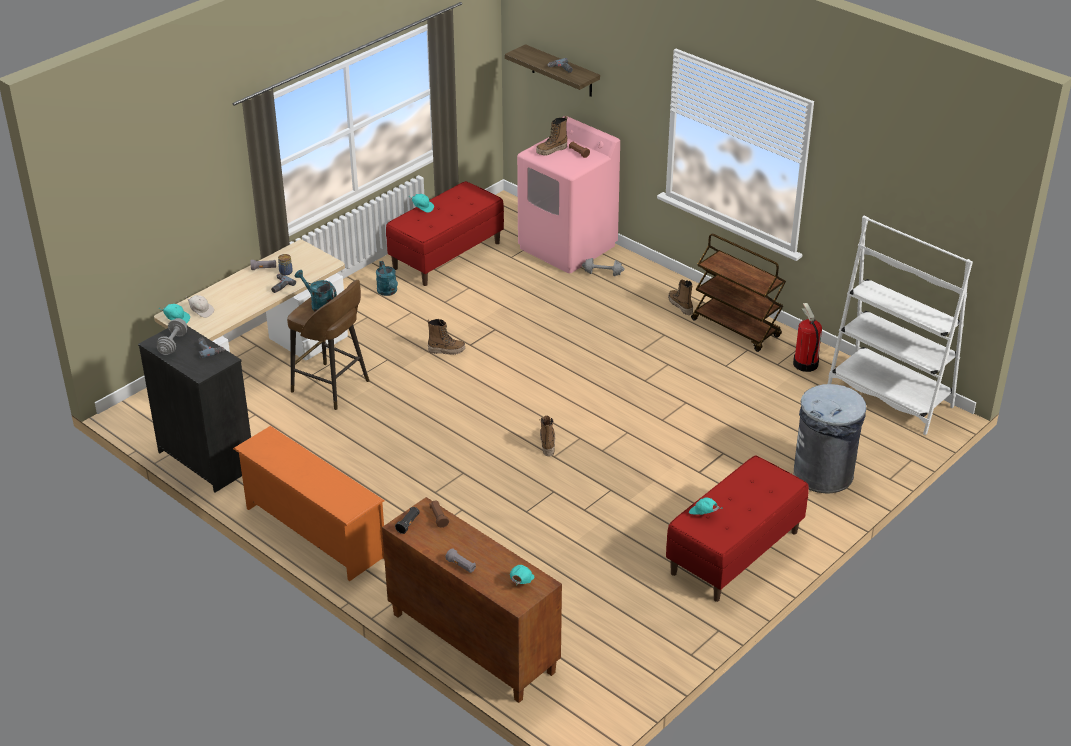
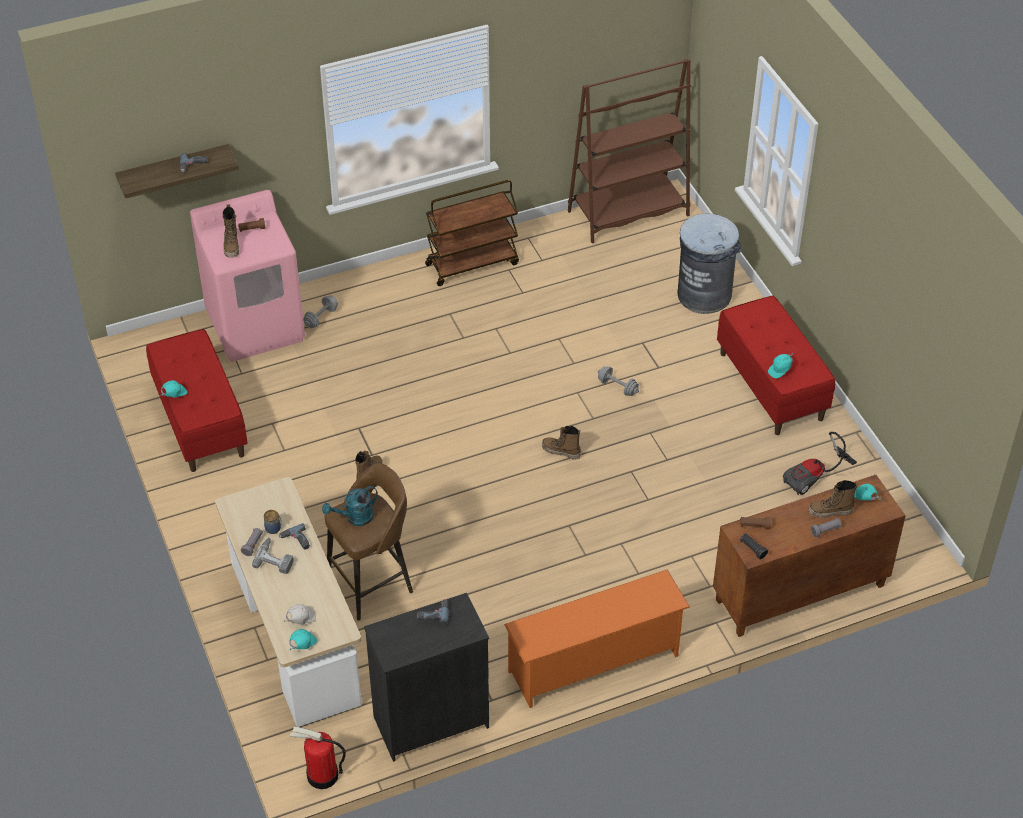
camera: 65 degrees left, 10 degrees up
(173, 344) = (404, 642): grey dumbbell -> grey dumbbell (617, 387)
(256, 282) = (275, 558): none -> power drill
(388, 292) = (233, 489): turquoise watering can -> none
(632, 616) = (815, 478): none -> vacuum cleaner
(680, 306) = (412, 286): boot -> boot (830, 512)
(805, 364) = (552, 243): fire extinguisher -> fire extinguisher (322, 776)
(890, 397) = (628, 213): white bookcase -> brown bookcase

